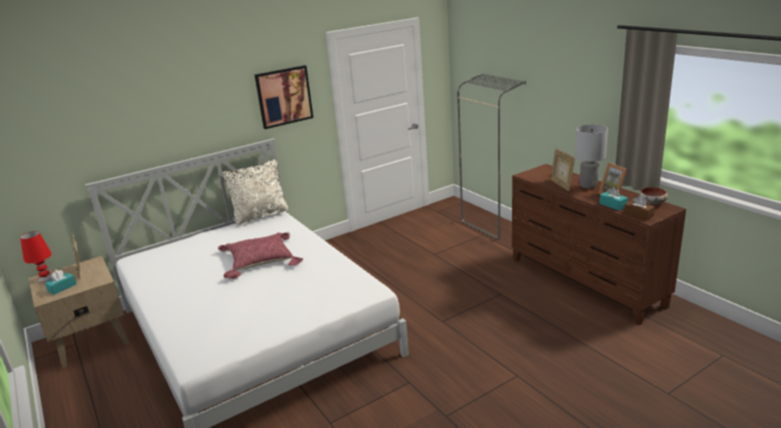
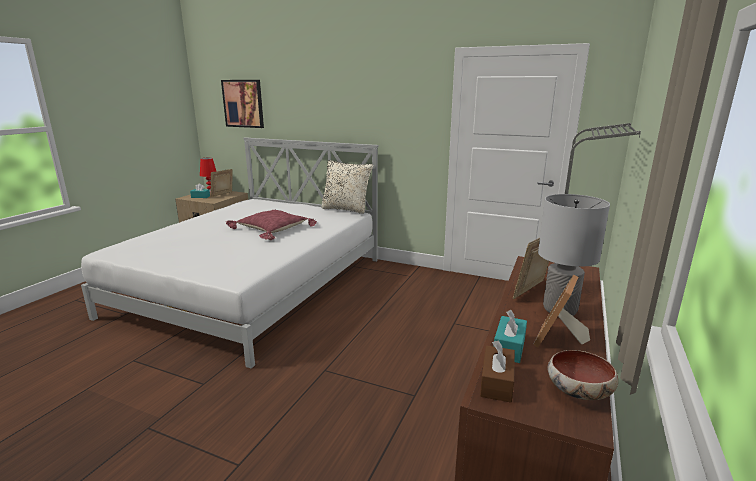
camera: 55 degrees right, 5 degrees down
(284, 96) = (398, 107): picture -> picture (243, 103)

